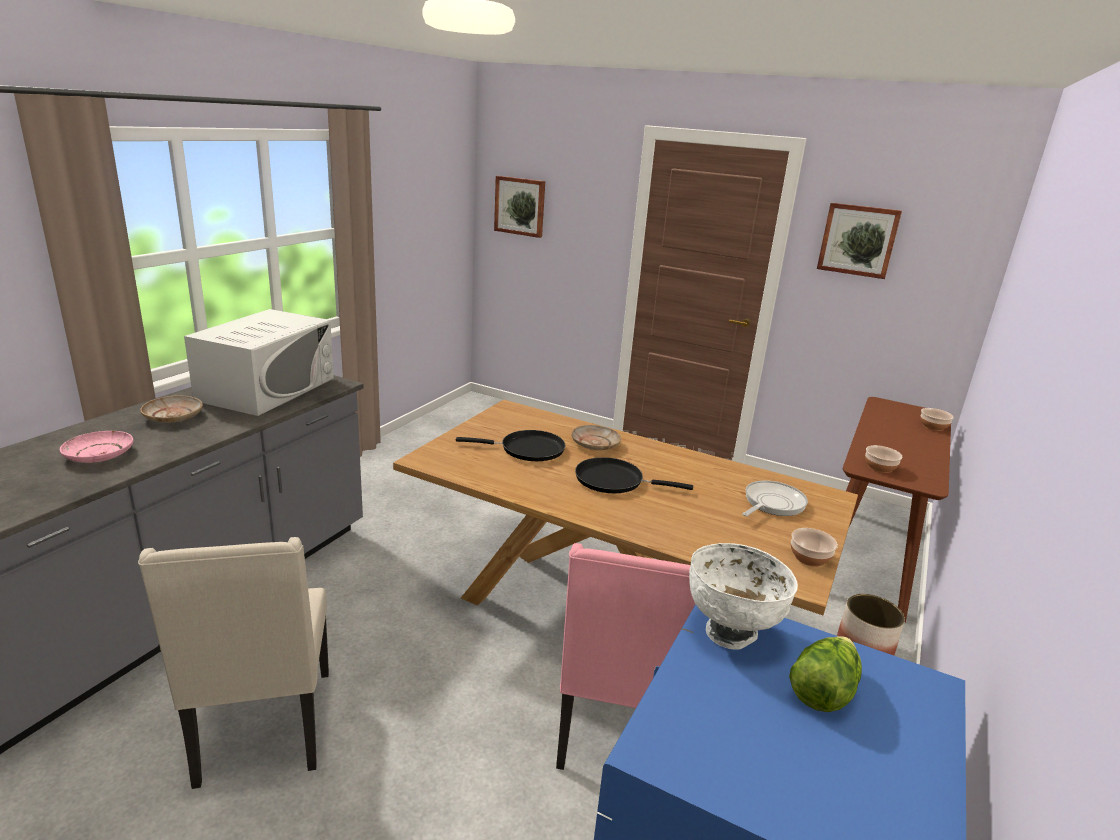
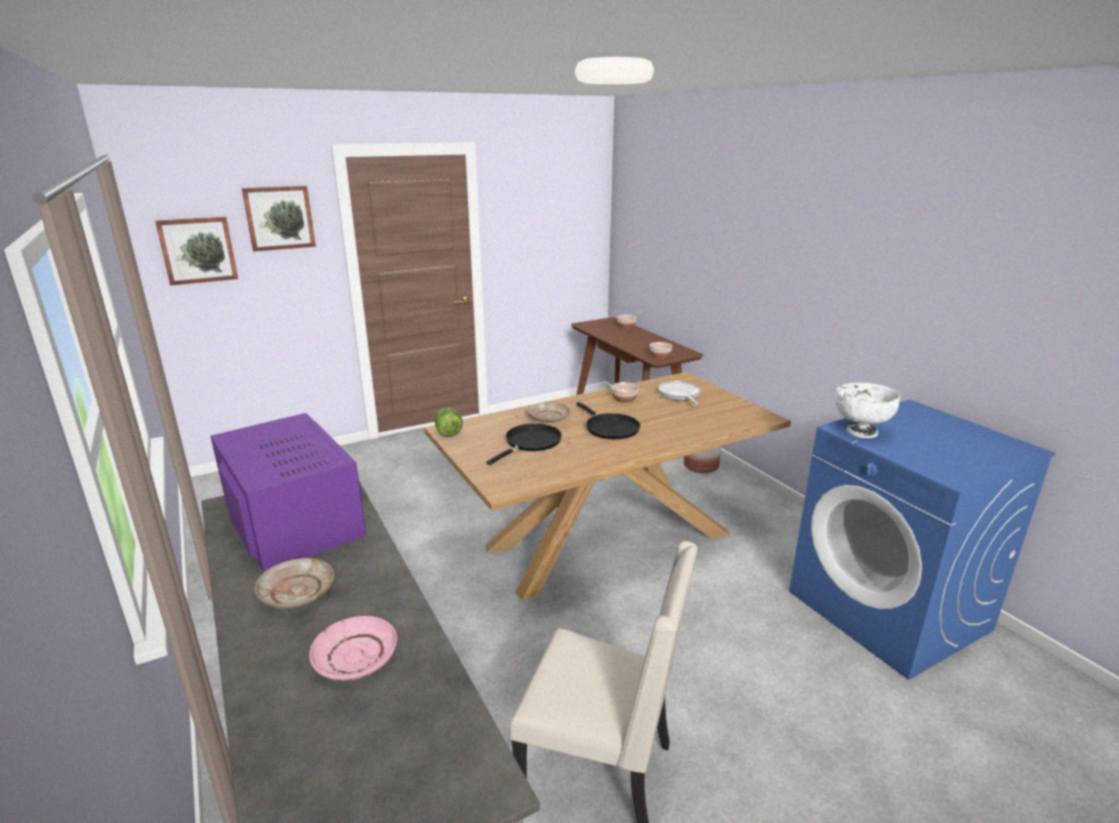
camera: 55 degrees left, 0 degrees up
(267, 389) = (293, 519): white microwave -> purple microwave
(614, 480) = (610, 428): black frying pan -> black frying pan turned 75 degrees counterclockwise
(617, 732) = (713, 580): pink chair -> none
(809, 557) = (743, 407): bowl -> bowl (624, 399)
(822, 689) = (912, 427): lettuce -> lettuce (447, 431)
(858, 240) = (527, 215): picture -> picture (279, 218)

